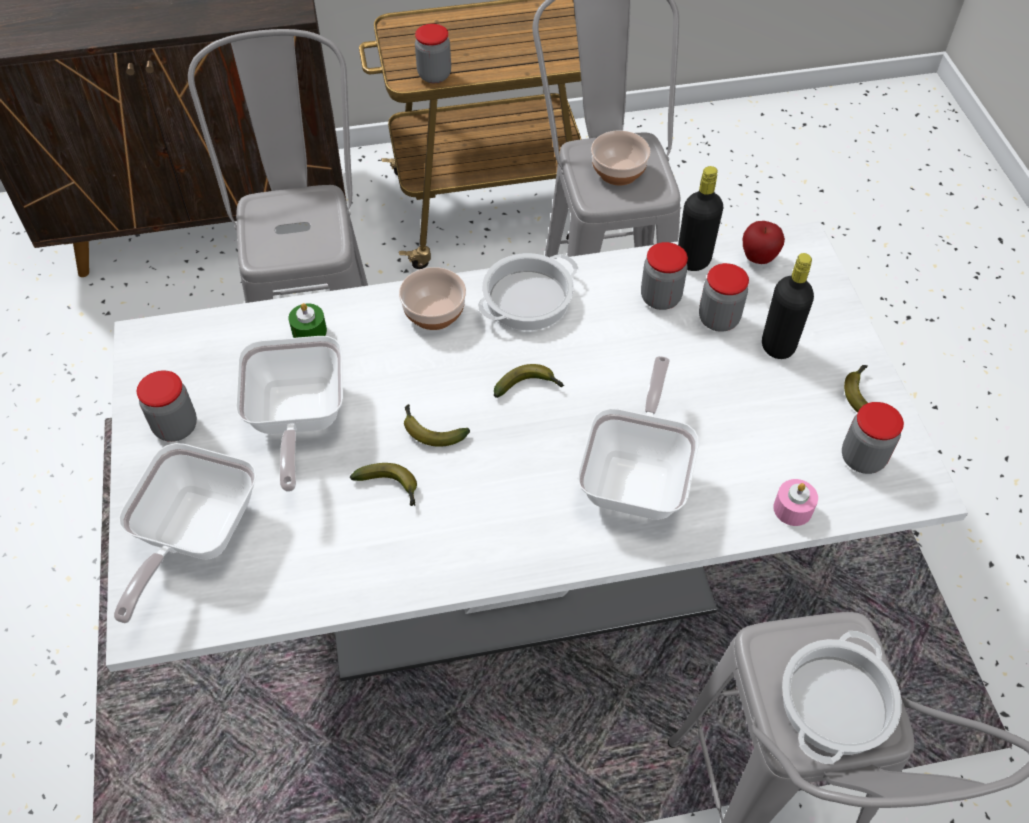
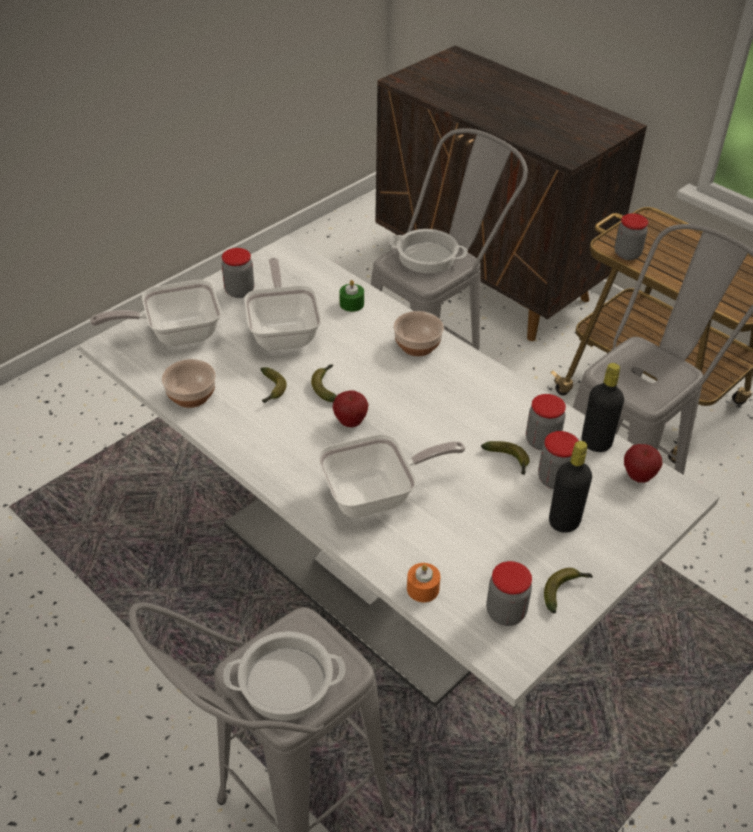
camera: 55 degrees right, 10 degrees down
(296, 421) = (284, 331): frying pan -> frying pan turned 120 degrees clockwise
(507, 440) = (350, 422): none -> apple
(527, 300) = (471, 380): cooking pot -> cooking pot (426, 257)
(529, 386) = (401, 413): banana -> banana (509, 461)
(619, 172) = (643, 374): bowl -> bowl (191, 396)
(792, 509) = (423, 589): pink candle -> orange candle

